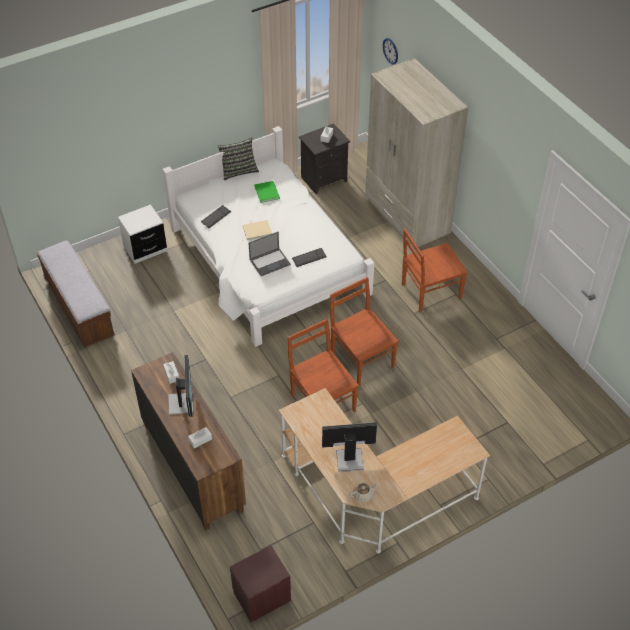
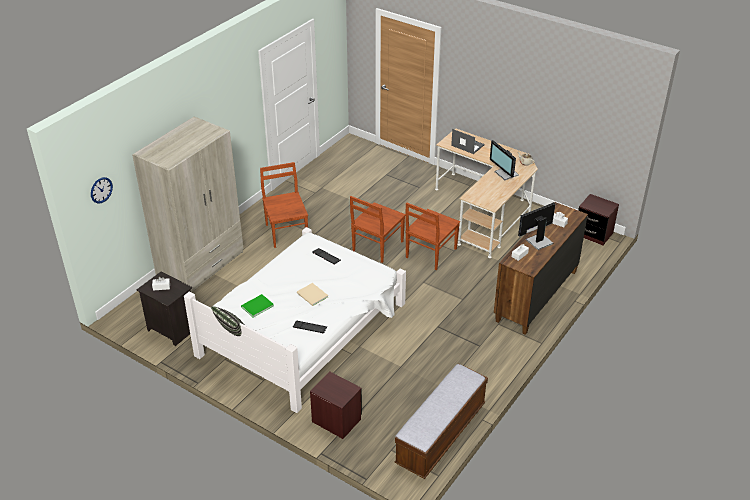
camera: 115 degrees left, 10 degrees down
(145, 249) = (336, 420): white nightstand -> brown nightstand
(270, 262) = (345, 275): laptop -> laptop (467, 145)
(429, 291) = (286, 232): brown chair -> brown chair turned 150 degrees counterclockwise

